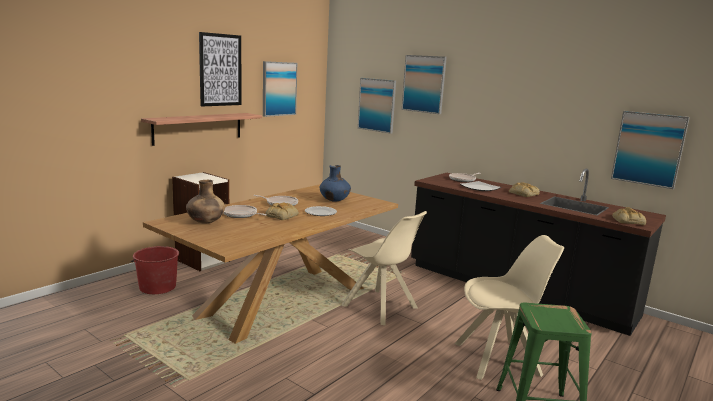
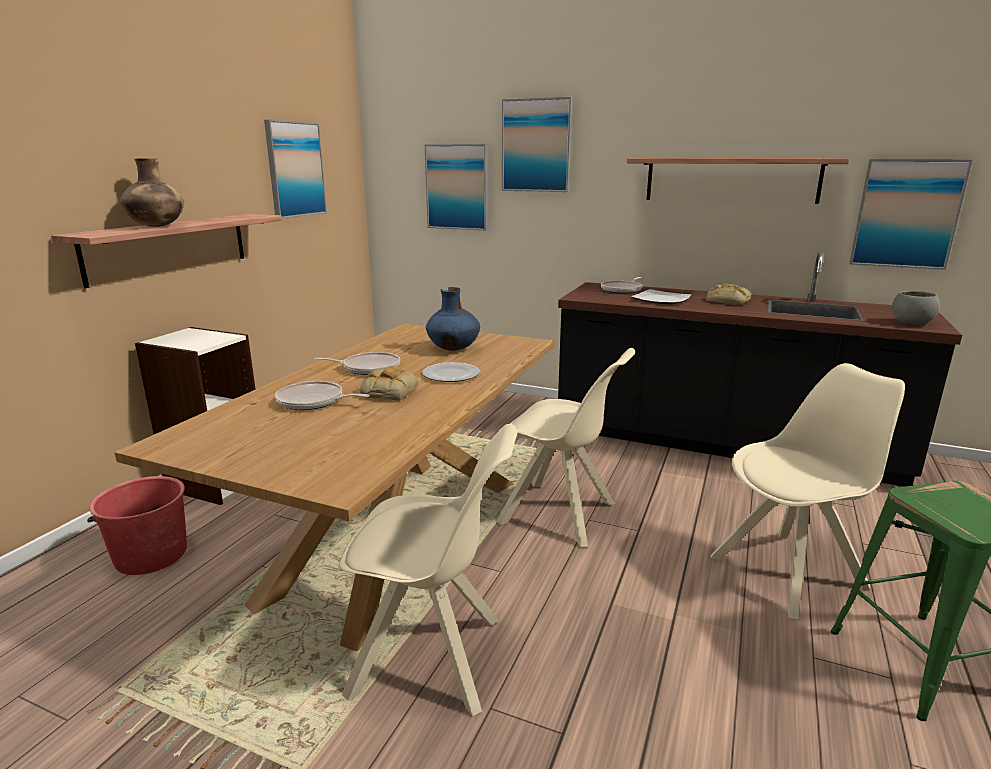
camera: 15 degrees left, 5 degrees up
(206, 222) = (254, 430): brown vase -> brown vase (157, 226)
(220, 70) = (193, 135): picture -> none
(269, 353) = (431, 657): none -> beige chair
(538, 116) = (731, 180): none -> shelf
(627, 221) = (910, 323): bread -> grey bowl

